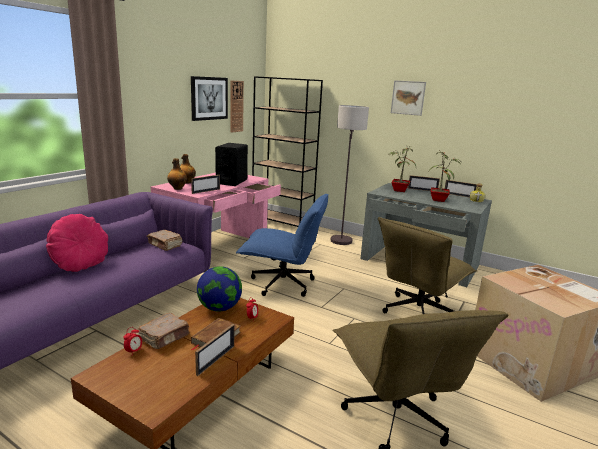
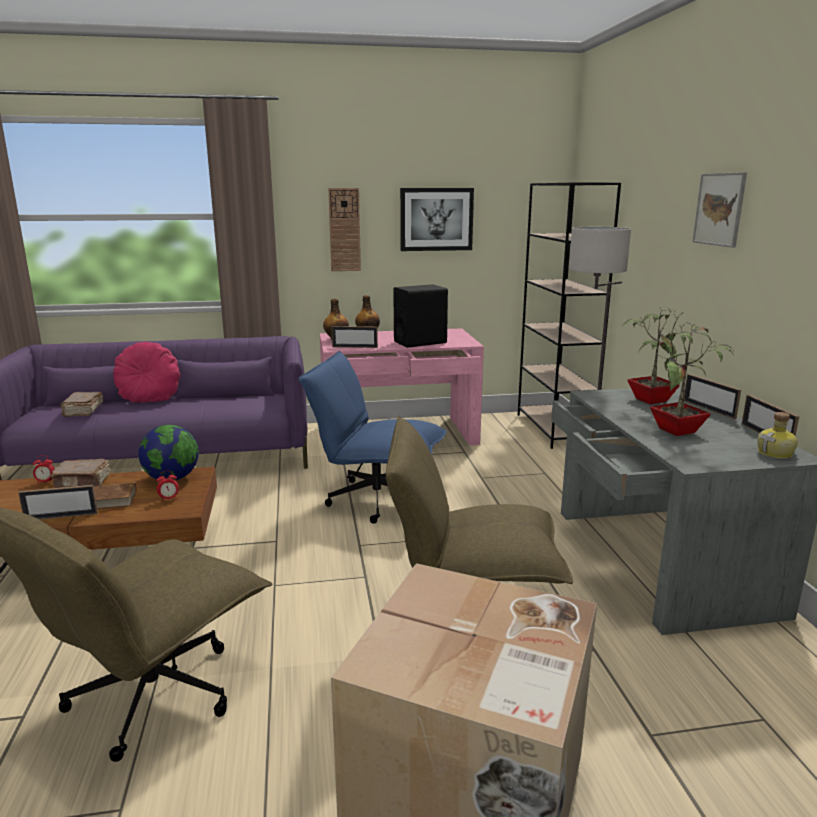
camera: 50 degrees right, 0 degrees up
(165, 245) = (250, 401): brown book -> brown book (83, 411)
(236, 106) = (496, 232): wall clock -> wall clock (344, 230)
(281, 283) = (378, 500): blue office chair -> blue office chair turned 135 degrees clockwise

